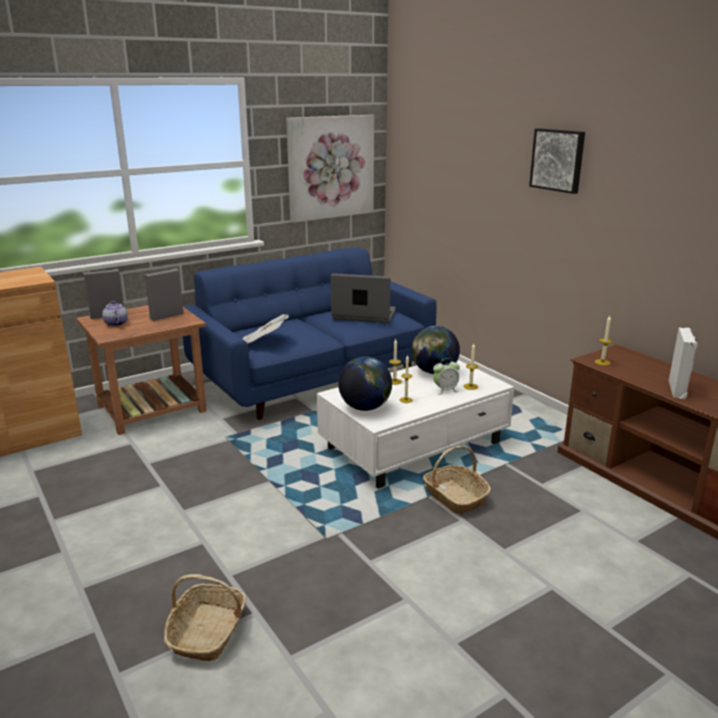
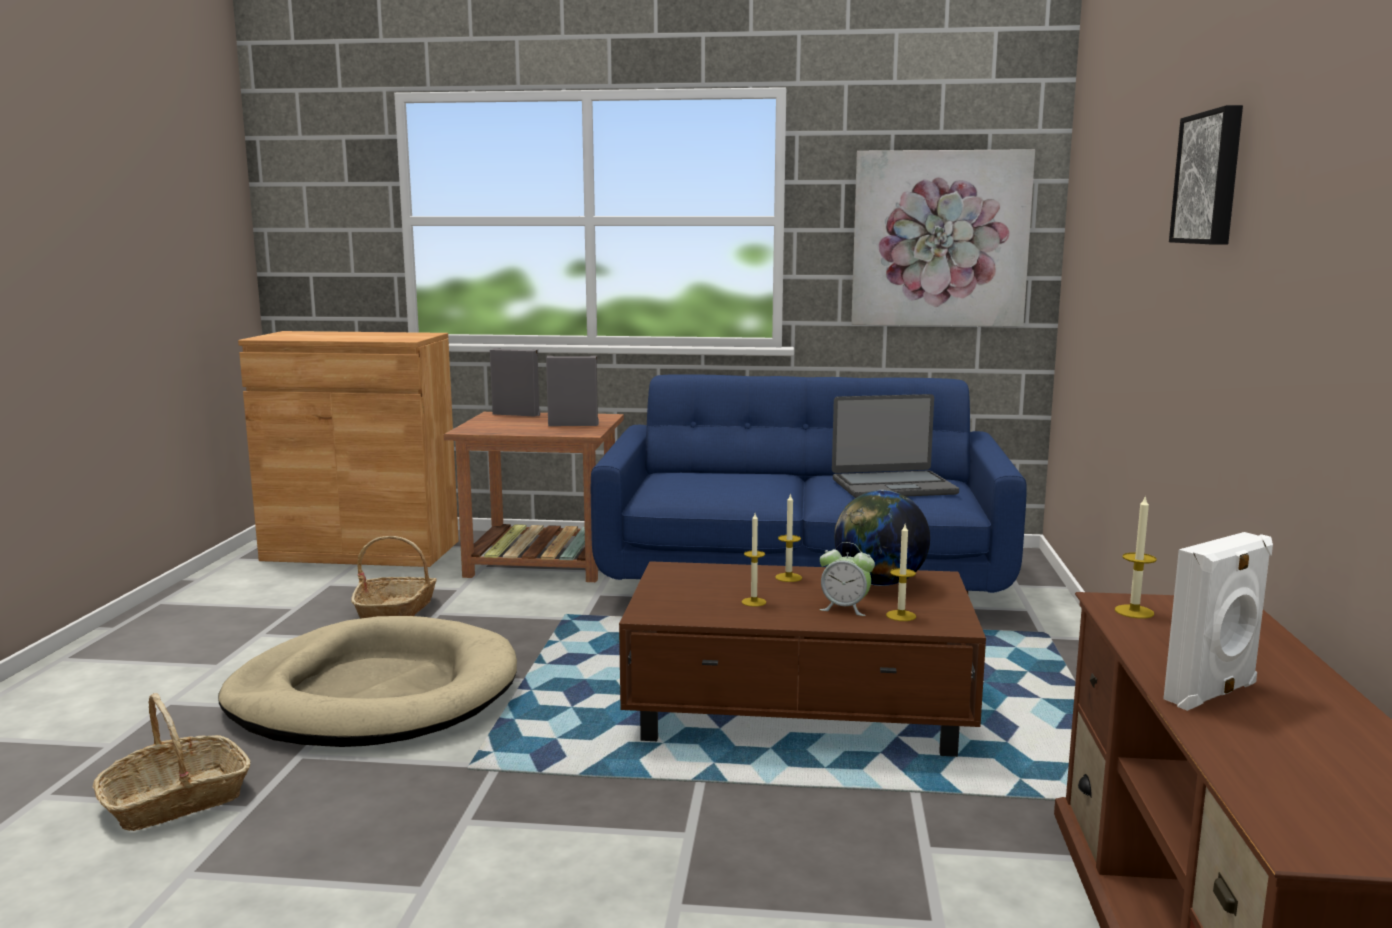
camera: 40 degrees right, 10 degrees down
(115, 323) = (505, 422): teapot -> none
(203, 524) = (374, 694): none -> beige dog bed
(264, 341) = (680, 485): newspaper -> none
(364, 315) = (893, 486): laptop -> laptop turned 120 degrees clockwise
(365, 408) = (673, 594): globe -> none
(416, 446) = (801, 711): white coffee table -> brown coffee table
(454, 497) = (735, 798): basket -> basket (396, 610)

